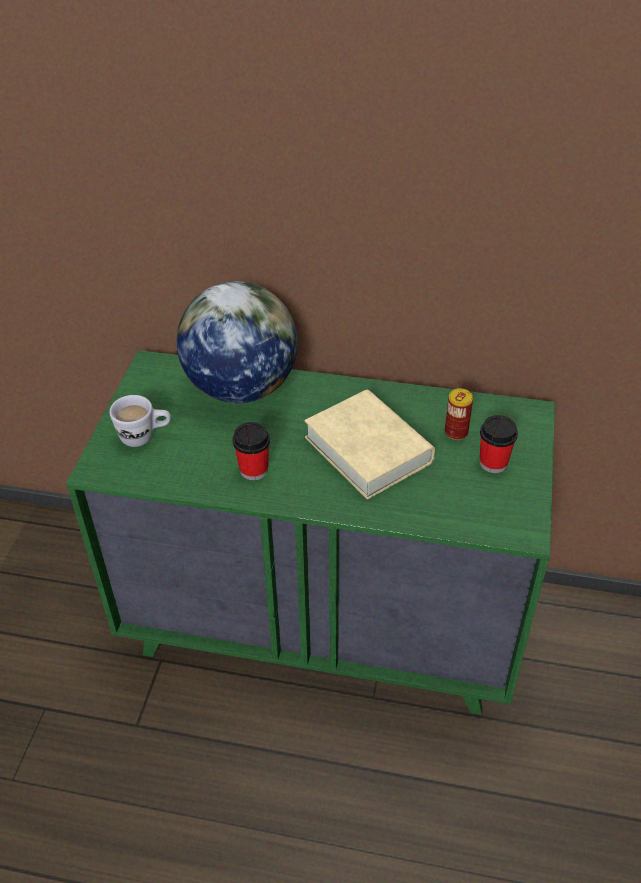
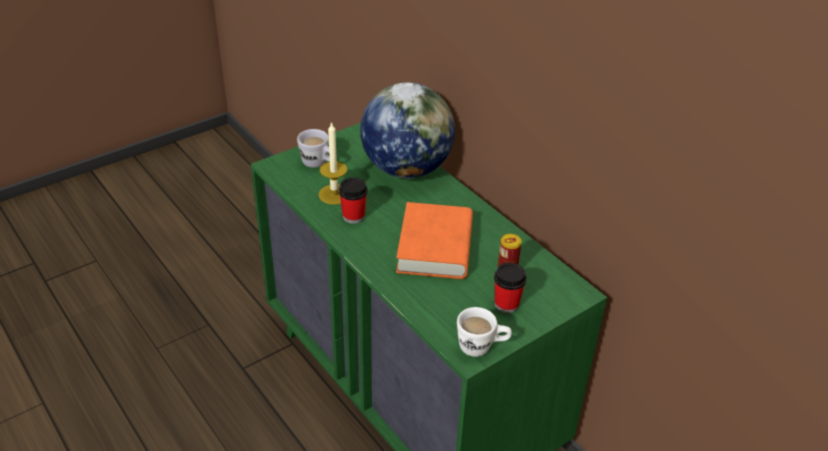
camera: 40 degrees right, 5 degrees down
(204, 459) = (334, 194): none -> candle
(368, 450) = (435, 247): beige book -> orange book
(525, 517) = (482, 347): none -> white mug

